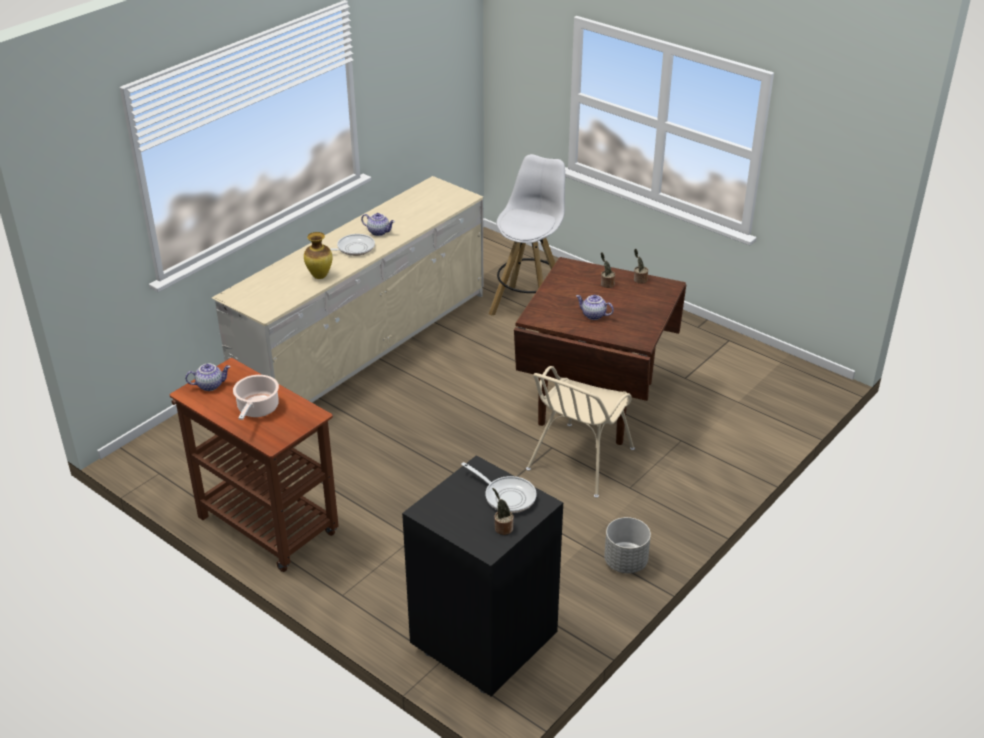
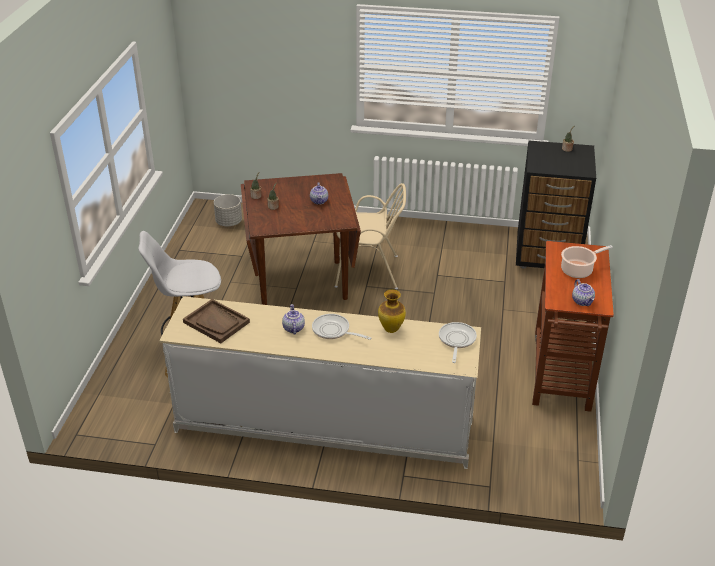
camera: 120 degrees left, 0 degrees up
(210, 385) = (583, 301): teapot -> teapot turned 150 degrees counterclockwise
(427, 202) = (216, 322): none -> brown tray
(506, 496) = (545, 154): frying pan -> frying pan (456, 341)
(625, 562) = (440, 232): grey planter -> grey planter (229, 222)

